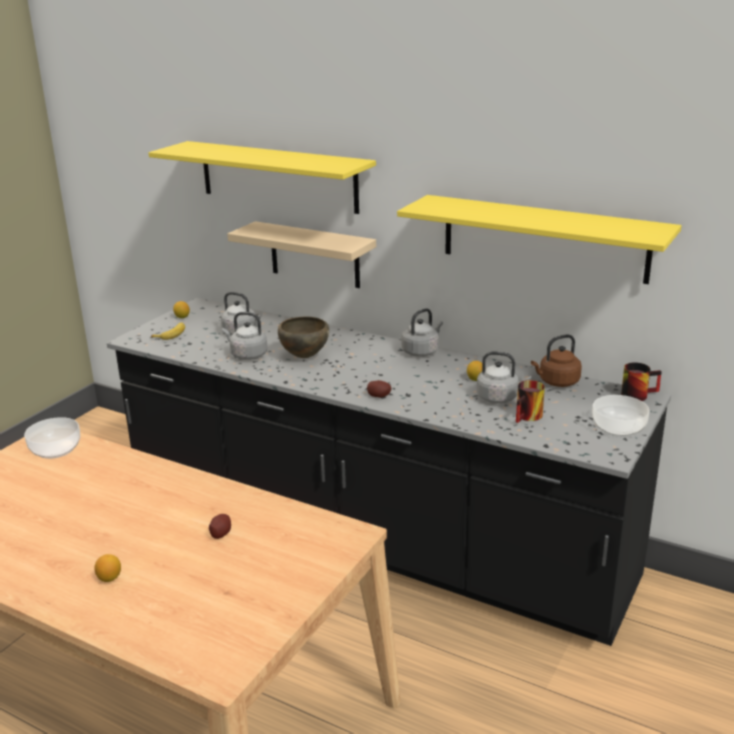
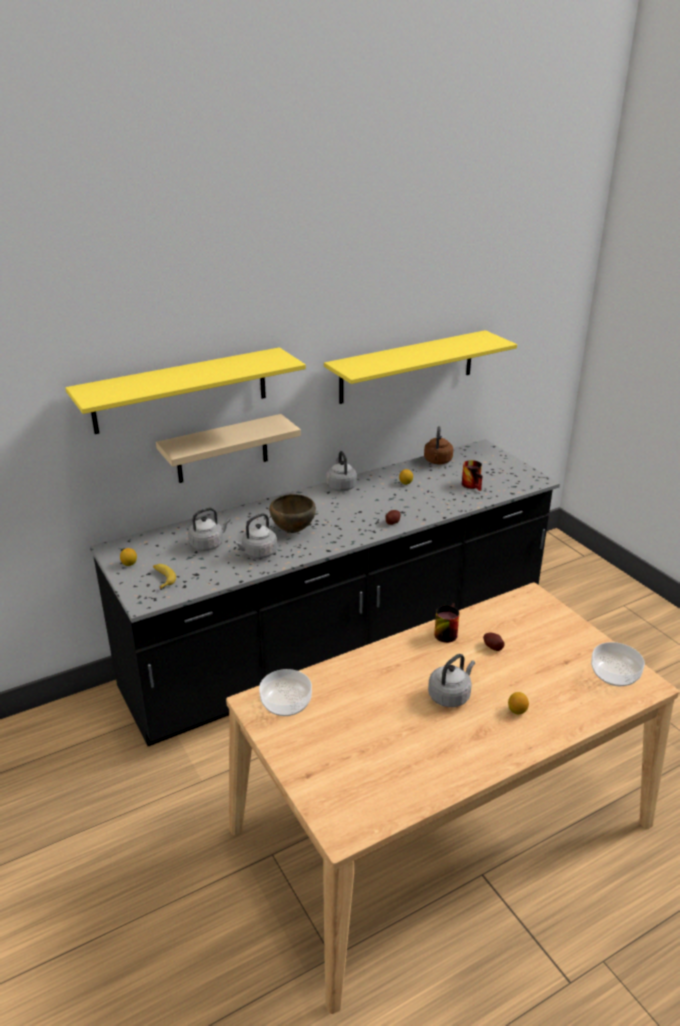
camera: 60 degrees left, 5 degrees up
(499, 398) = (440, 485): grey kettle -> grey kettle (450, 695)
(619, 428) = (511, 466): bowl -> bowl (615, 674)
(637, 394) = (477, 446): mug -> mug (445, 632)

